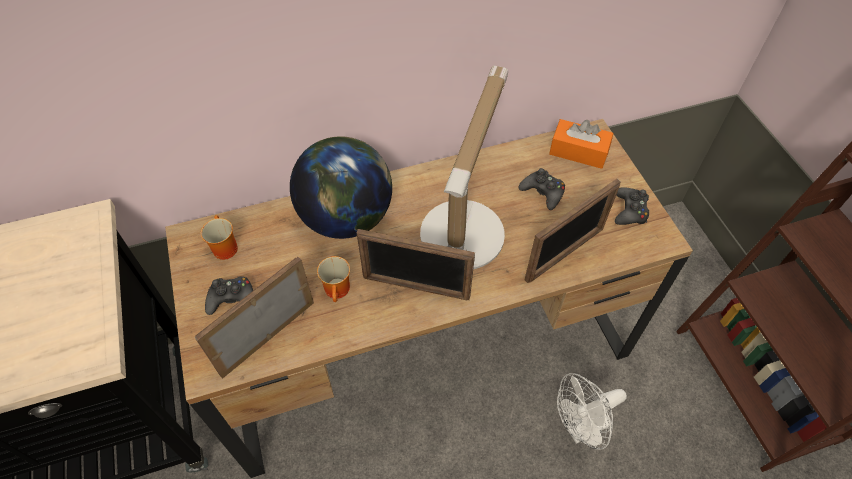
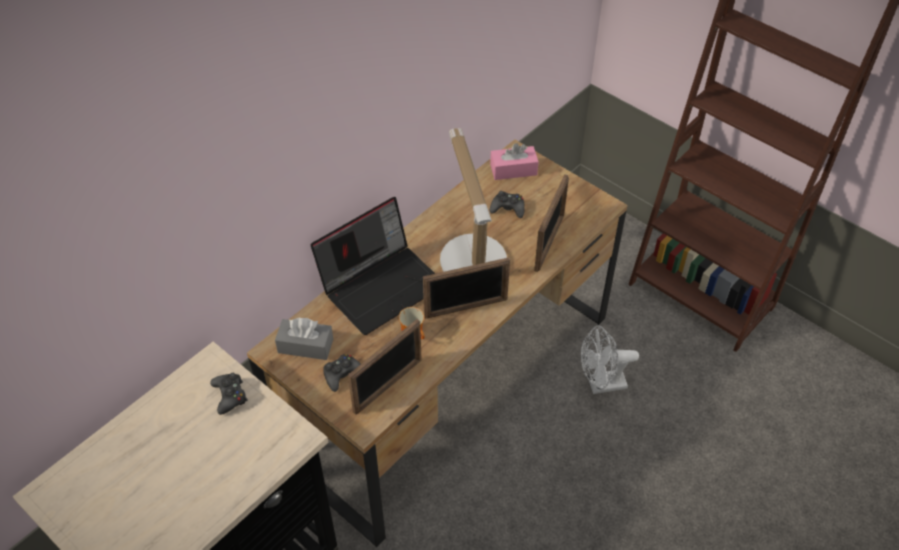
camera: 30 degrees left, 5 degrees down
(223, 247) = (305, 346): mug -> grey tissue box
(267, 337) = (388, 385): picture frame -> picture frame turned 150 degrees counterclockwise
(347, 217) = (382, 285): globe -> laptop
(578, 151) = (513, 170): orange tissue box -> pink tissue box
(580, 428) = (601, 385): white fan -> white fan turned 45 degrees clockwise
(630, 211) = (573, 196): black game controller -> black game controller (230, 395)

